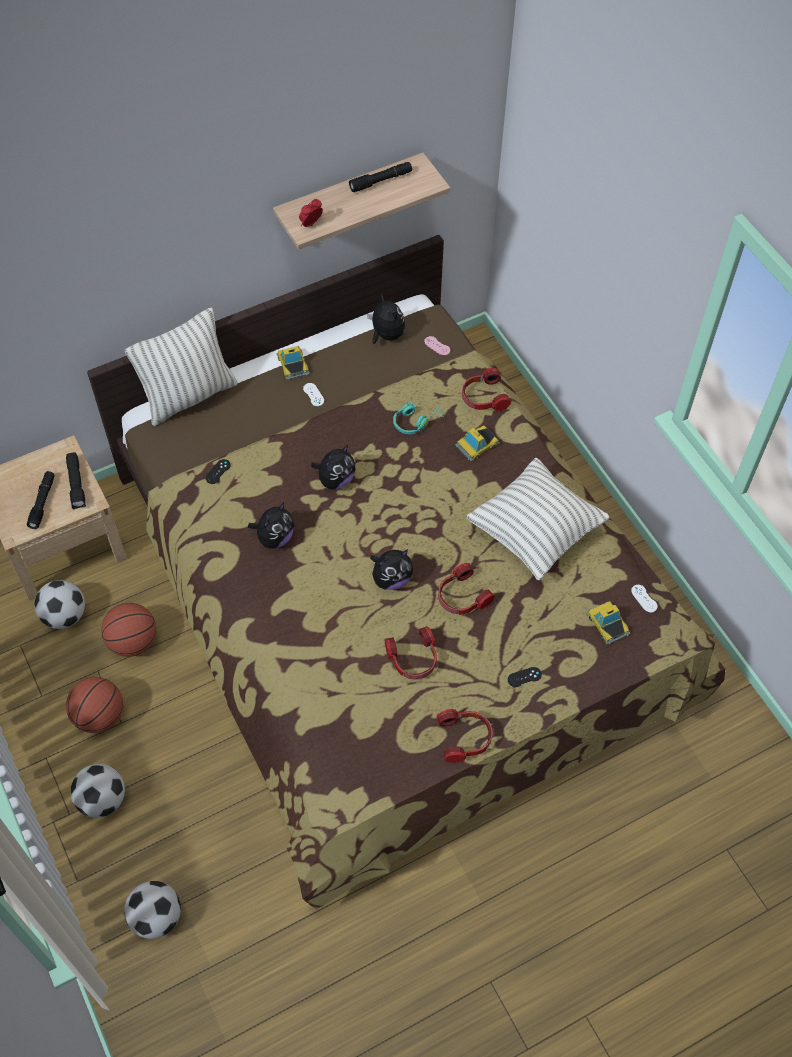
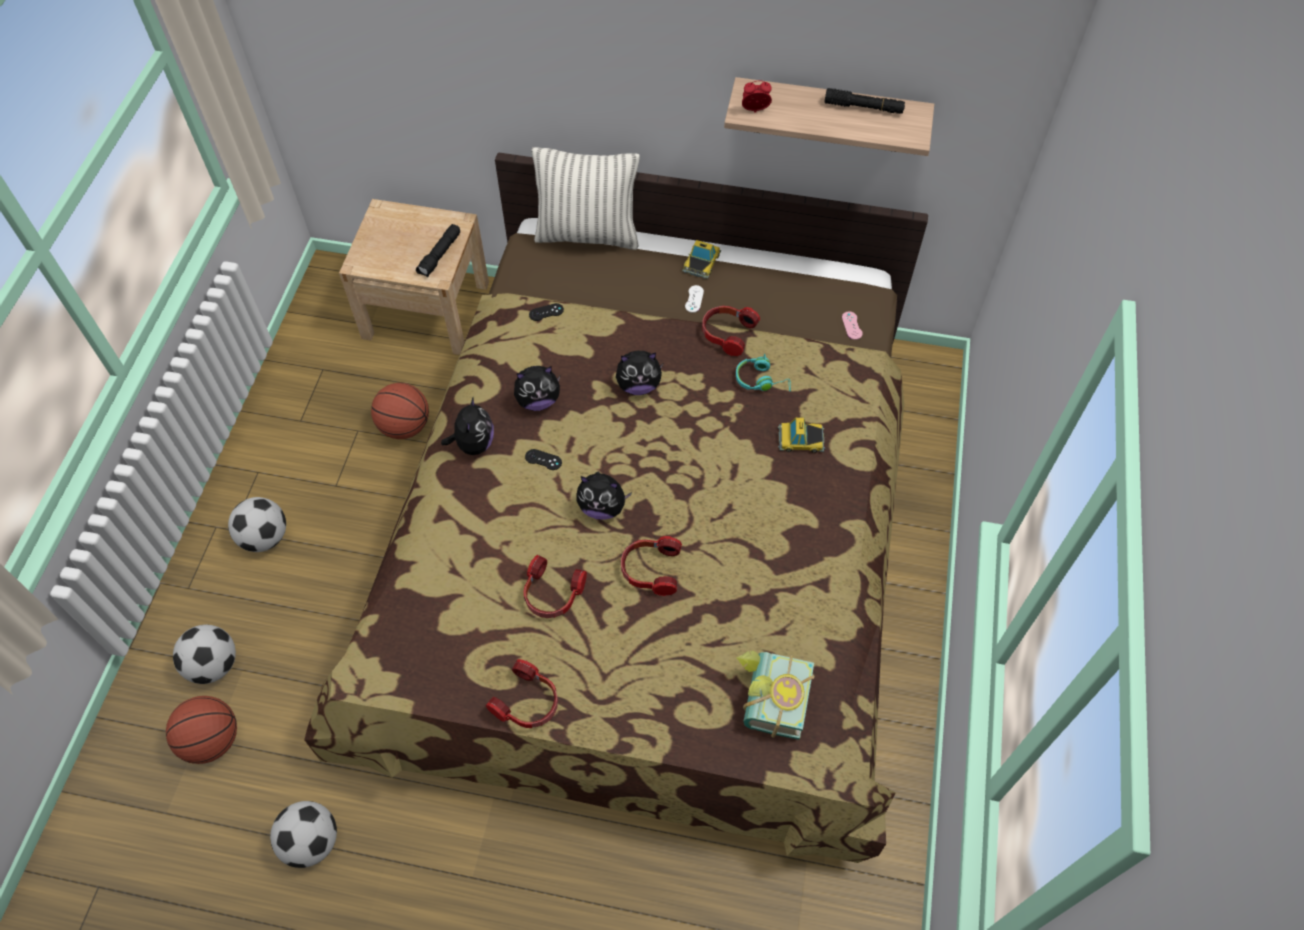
camera: 40 degrees right, 0 degrees up
(42, 502) = (401, 253): black flashlight -> none
(64, 615) = (375, 369): football -> football (311, 842)
(99, 716) = (325, 468): basketball -> basketball (212, 740)
(386, 335) = (812, 287): plush toy -> plush toy (473, 444)
(483, 397) = (849, 399): headphones -> headphones (727, 333)
(524, 677) = (637, 688): black game controller -> black game controller (543, 459)
(534, 532) = (779, 559): pillow -> none
(607, 624) = (768, 699): toy car -> book
(644, 598) = (829, 702): white game controller -> none

